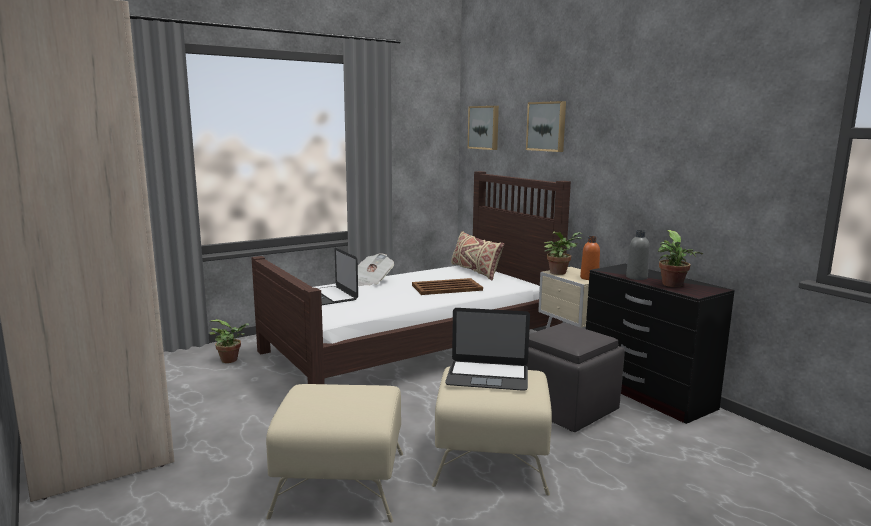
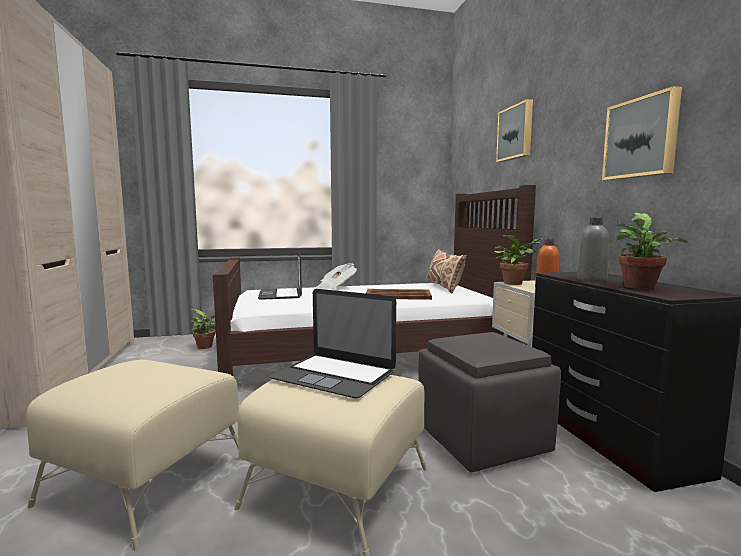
camera: 20 degrees right, 5 degrees down
(484, 127) = (467, 151): picture -> picture (641, 138)

